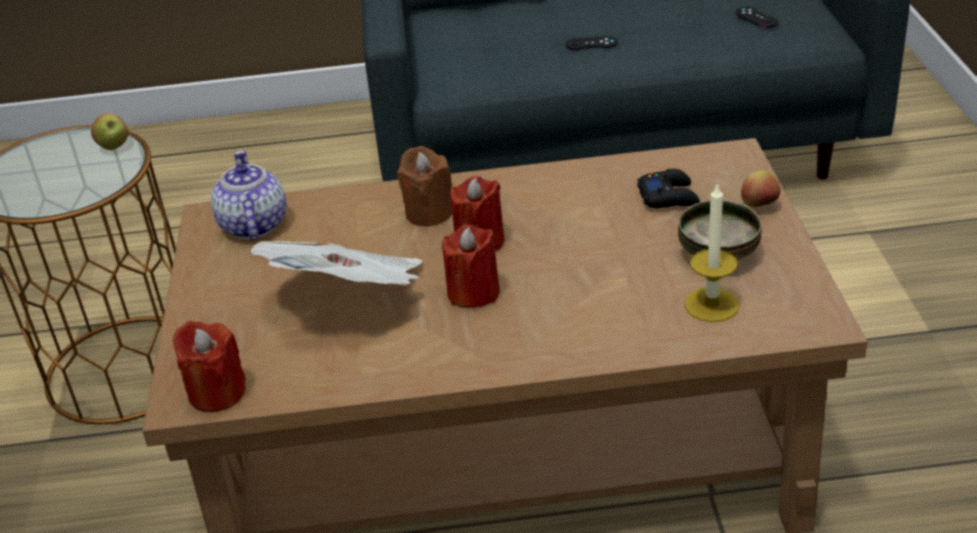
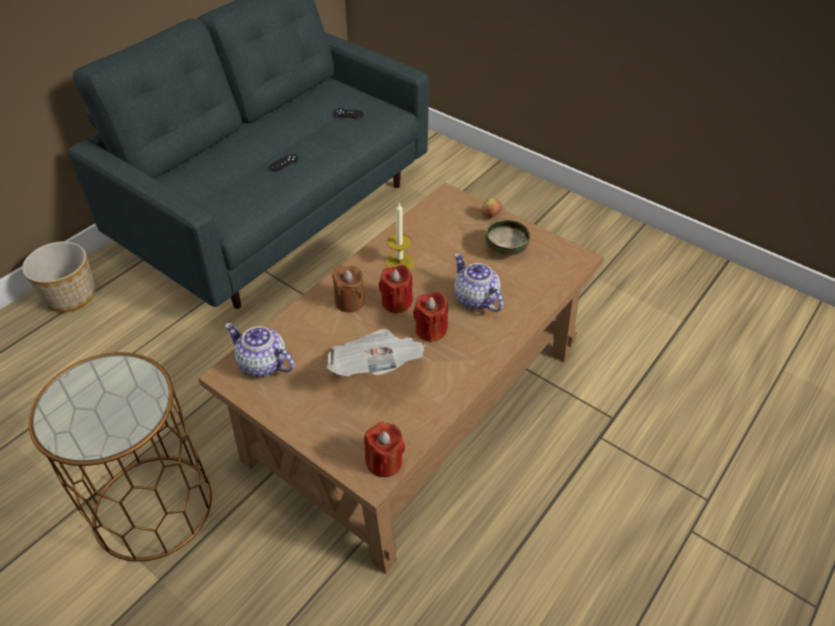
camera: 50 degrees left, 10 degrees up
(114, 147) = (118, 368): apple -> none
(306, 129) = (70, 295): none -> planter
(583, 291) = (475, 299): none -> teapot
(668, 197) = (448, 231): black game controller -> none
(711, 305) = (533, 274): candle -> candle (399, 262)

